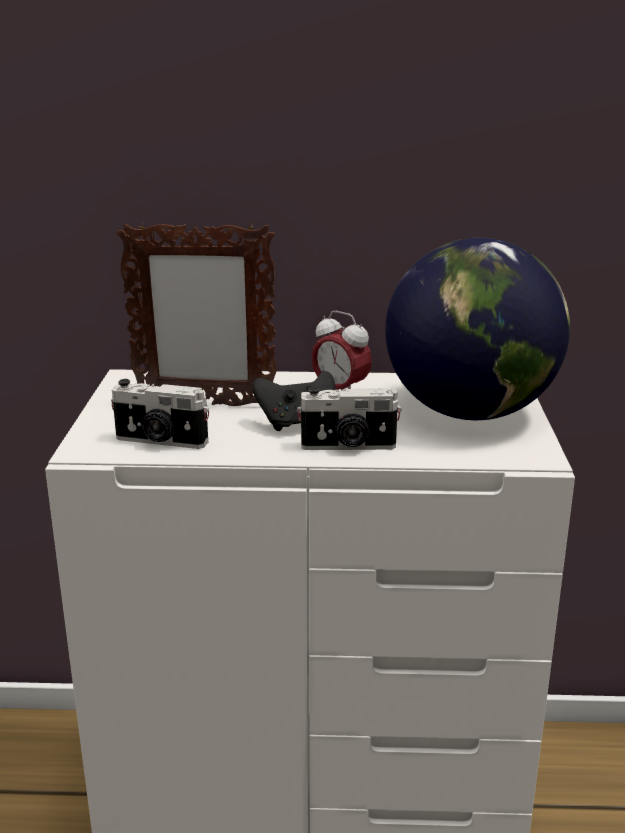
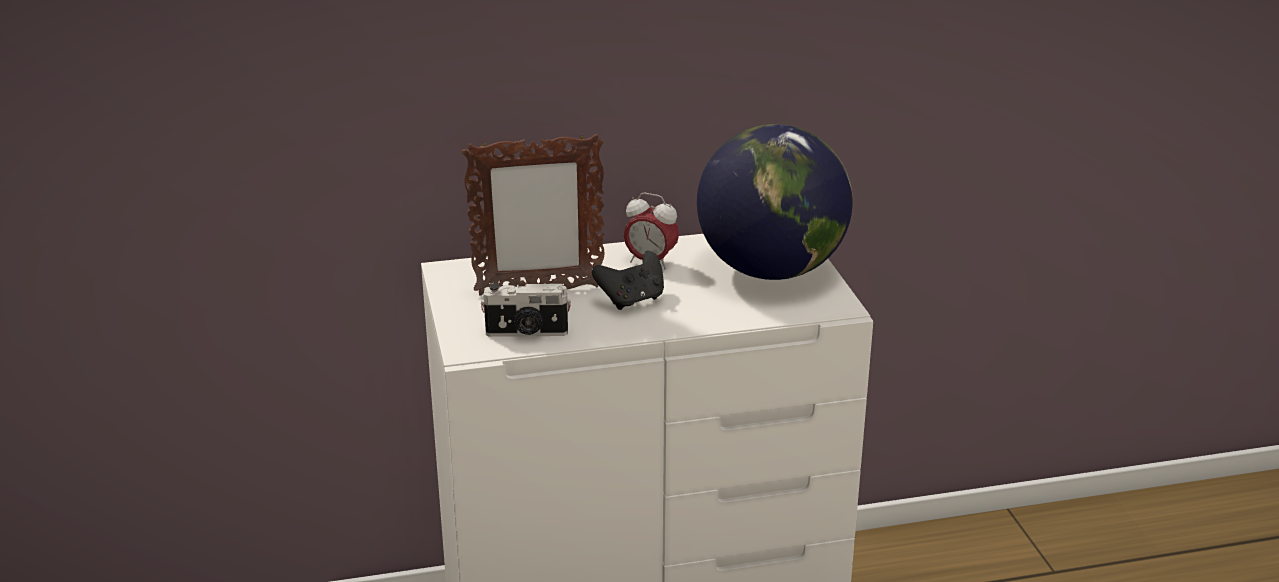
camera: 15 degrees left, 5 degrees up
(348, 446) = (687, 317): camera -> none

